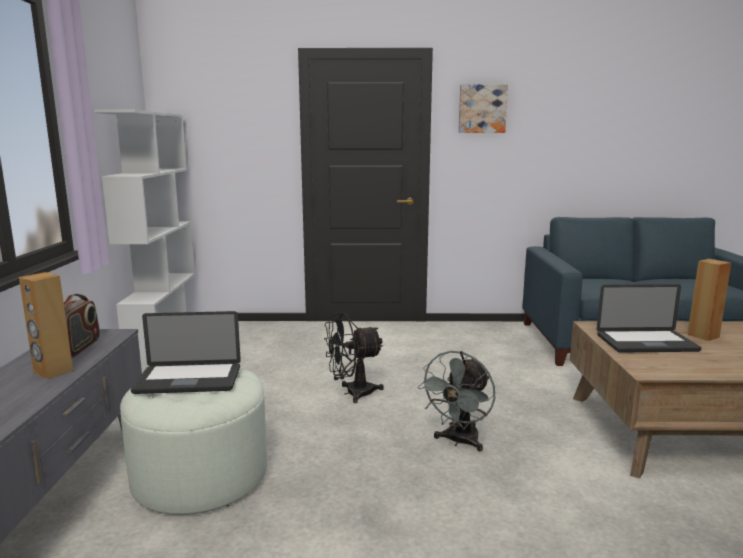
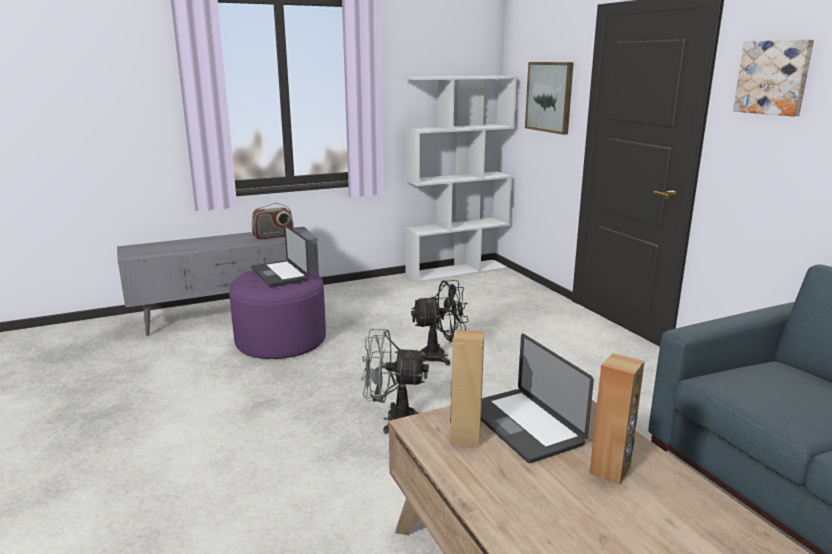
camera: 65 degrees right, 5 degrees up
(52, 372) = (237, 242): brown speaker -> brown speaker (465, 437)
(200, 475) = (281, 340): white ottoman -> purple ottoman
(239, 134) = (549, 97): none -> picture
(352, 393) = (439, 356): black fan -> black fan turned 120 degrees clockwise

